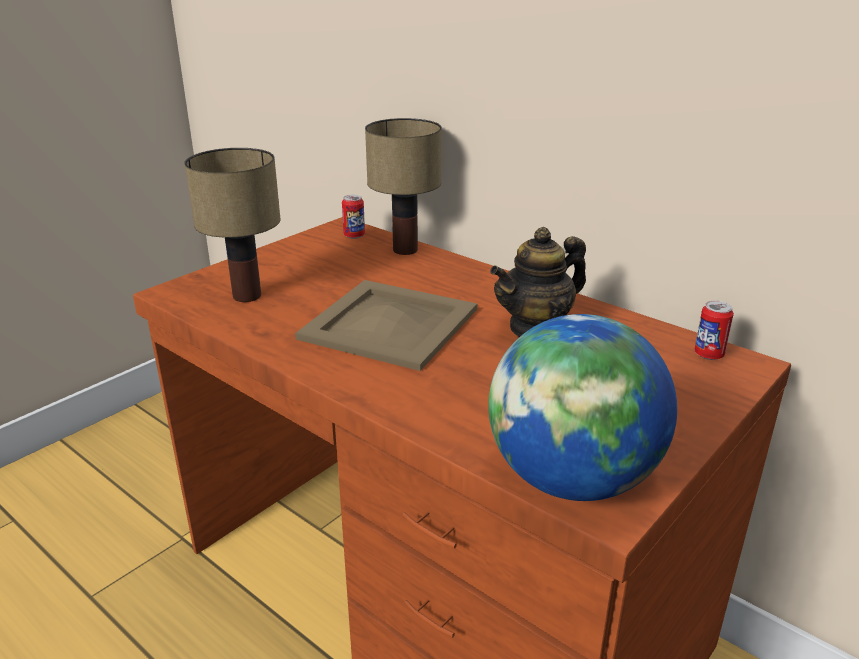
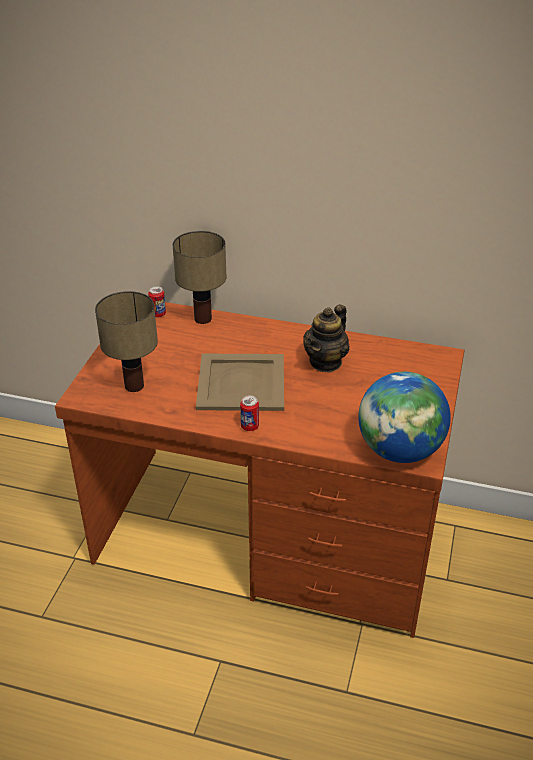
camera: 25 degrees left, 10 degrees up
(709, 354) = (423, 355): can -> can (249, 426)

